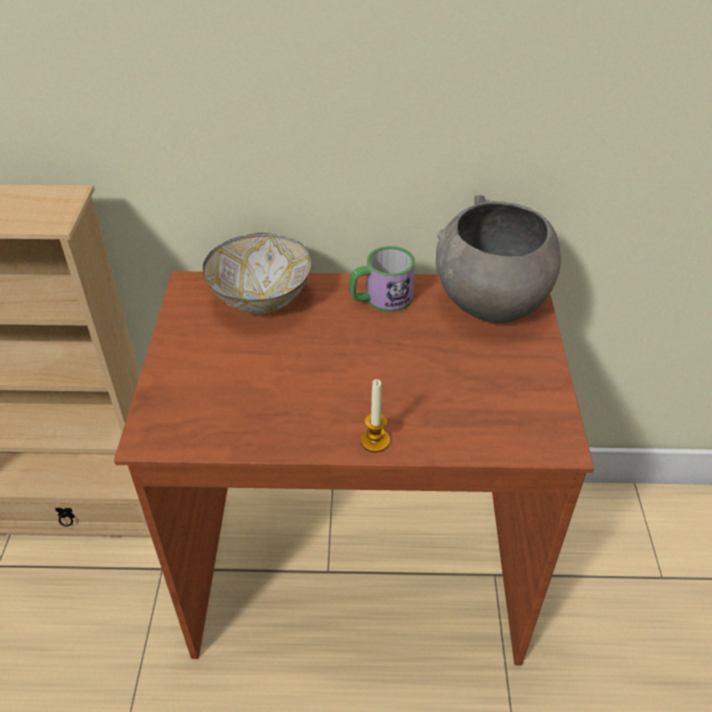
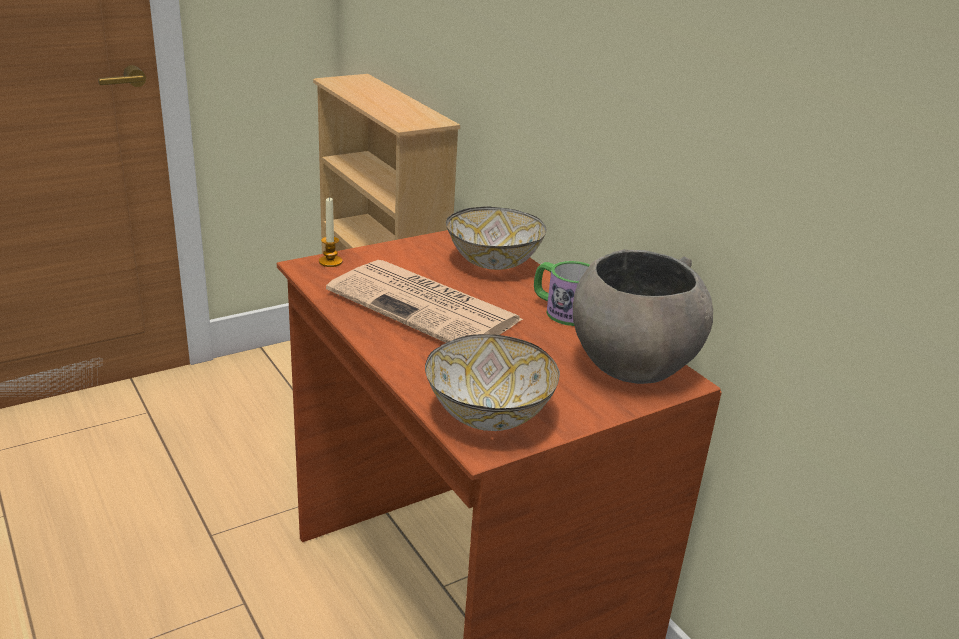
camera: 55 degrees right, 15 degrees down
(309, 380) = (426, 306): none -> newspaper
(375, 441) = (390, 351): candle -> candle (330, 262)
(518, 420) = (488, 416): none -> bowl

